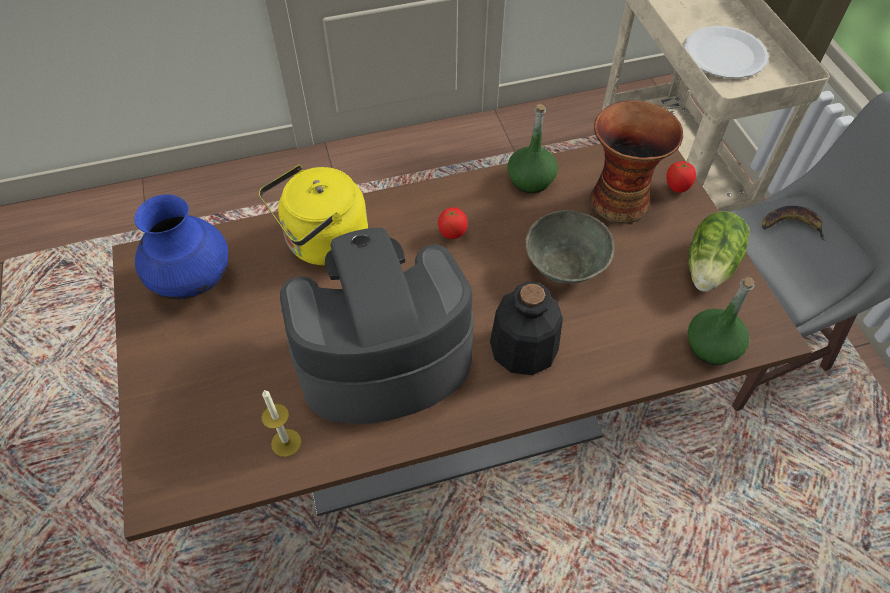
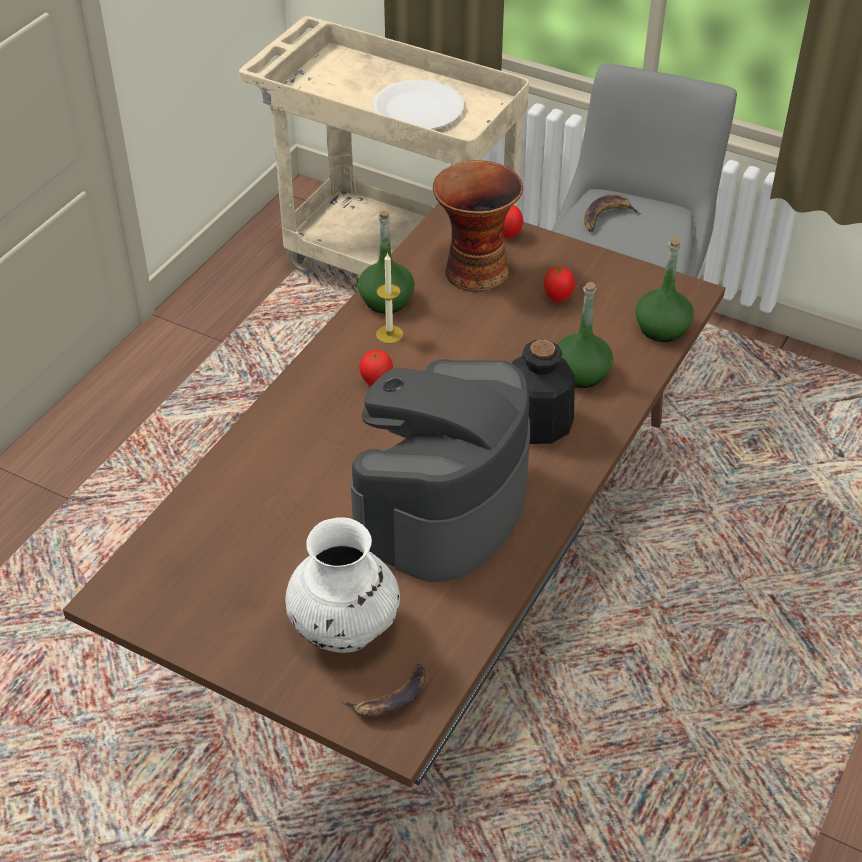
camera: 45 degrees left, 10 degrees down
(185, 468) = (391, 698): none -> banana
(194, 281) = (194, 575): blue vase -> none
(220, 393) = (344, 630): none -> white vase
(286, 442) = (447, 617): candle -> candle (389, 334)
(323, 244) = (273, 465): yellow kettle -> none
(564, 264) = (493, 344): grey bowl -> none
(601, 335) = (581, 374): none -> green bottle
(656, 263) = (558, 298): none -> tomato
(710, 266) = (598, 275): lettuce -> none

